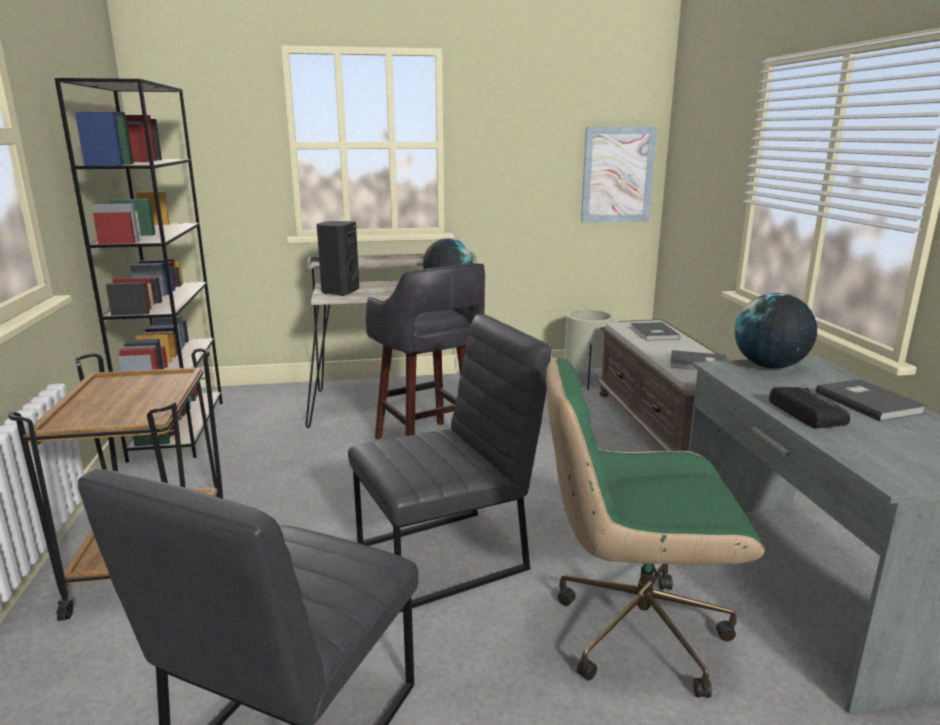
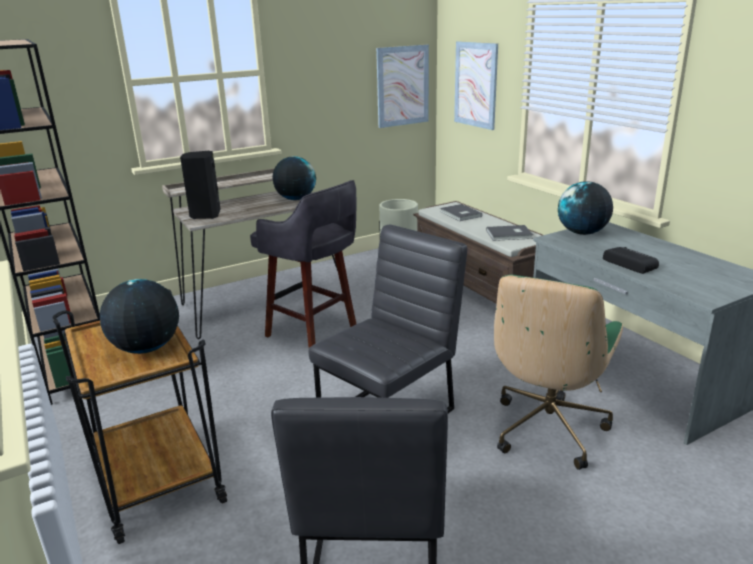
camera: 20 degrees left, 5 degrees up
(136, 405) = (146, 348): none -> globe
(634, 634) = (546, 433): green office chair -> green office chair turned 45 degrees counterclockwise
(702, 175) = (475, 85): none -> picture
(868, 402) = (657, 249): grey book -> none

